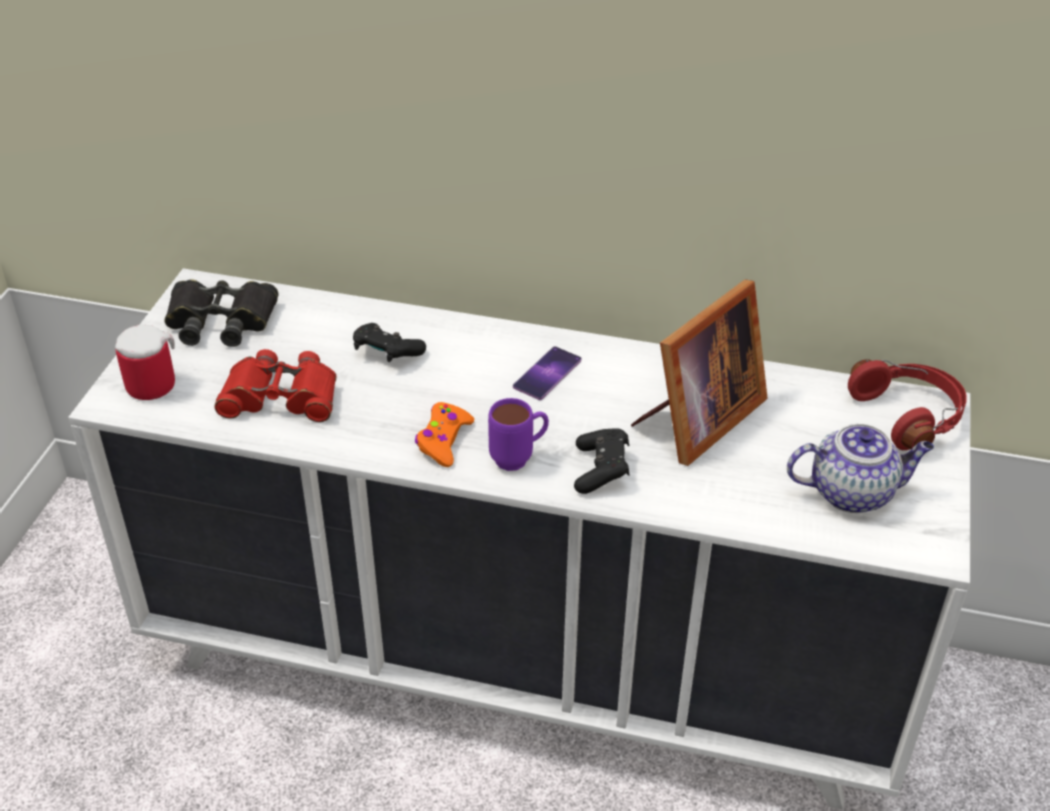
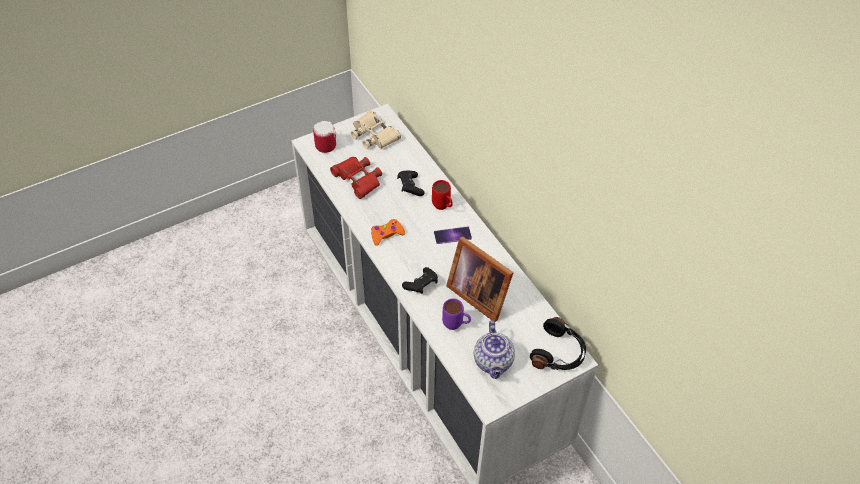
camera: 45 degrees right, 10 degrees up
(221, 321) = (374, 135): black binoculars -> beige binoculars
(478, 347) = (443, 207): none -> red mug
(519, 458) = (401, 260): purple mug -> purple mug (456, 325)
(696, 421) = (478, 293): picture frame -> picture frame turned 45 degrees clockwise
(853, 492) = (493, 362): teapot -> teapot turned 45 degrees clockwise
(909, 415) = (559, 353): red headphones -> black headphones

